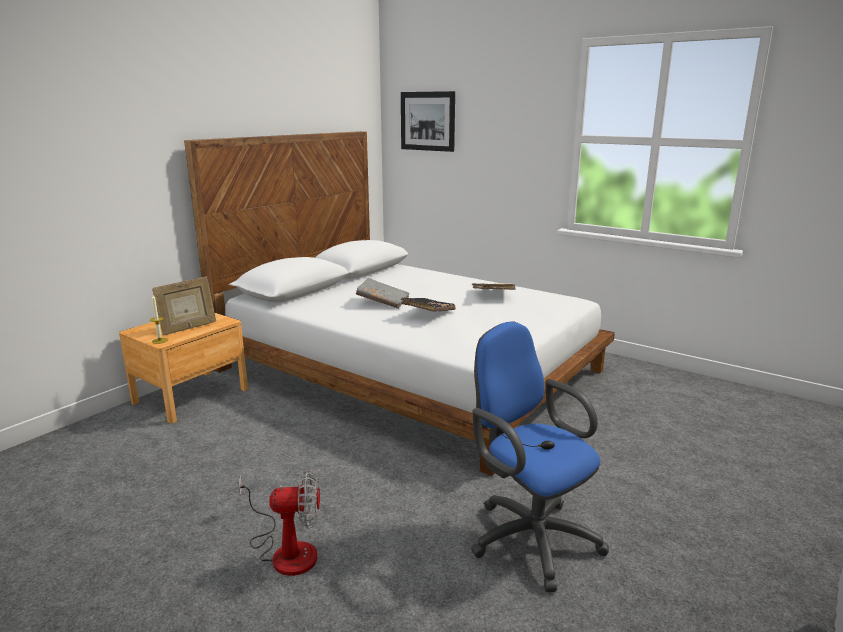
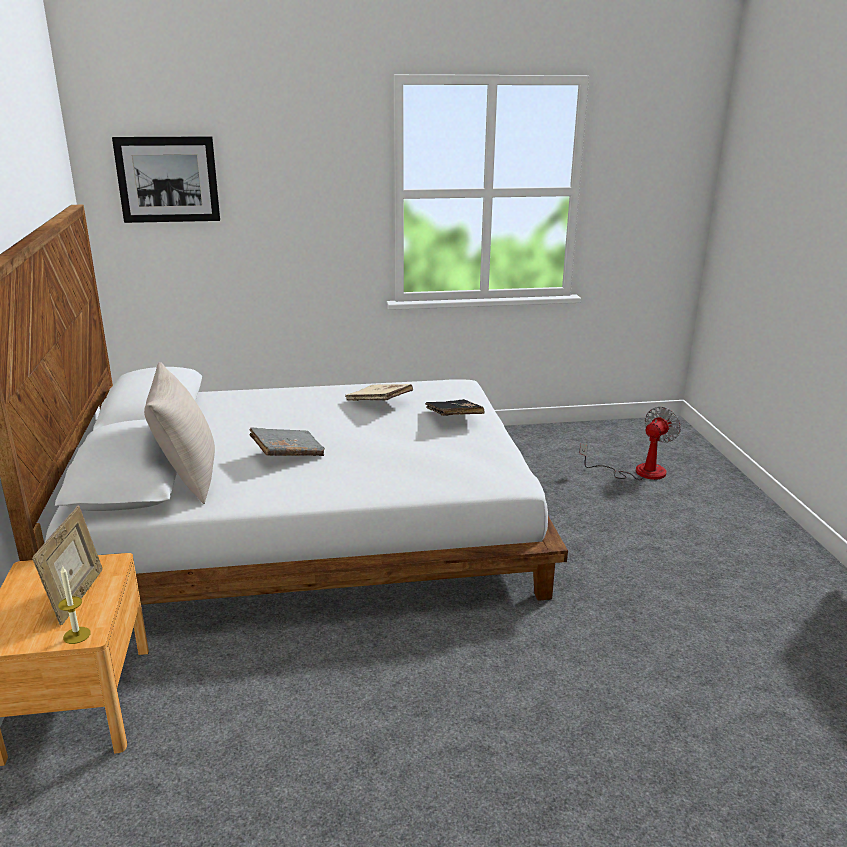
camera: 45 degrees left, 5 degrees up
(286, 550) = (514, 780): fan -> fan (638, 472)
(315, 297) = (187, 478): none -> beige pillow
(428, 313) = (369, 450): black book -> black book (453, 418)
(528, 536) = (649, 633): blue office chair -> none

